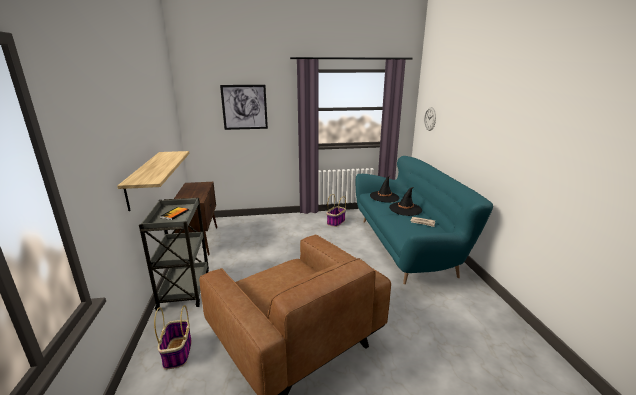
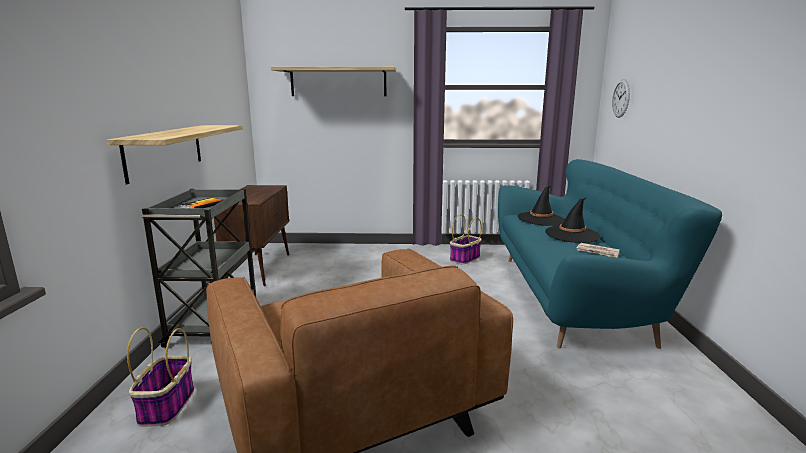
camera: 10 degrees right, 5 degrees down
(244, 107) = (338, 82): picture -> shelf

